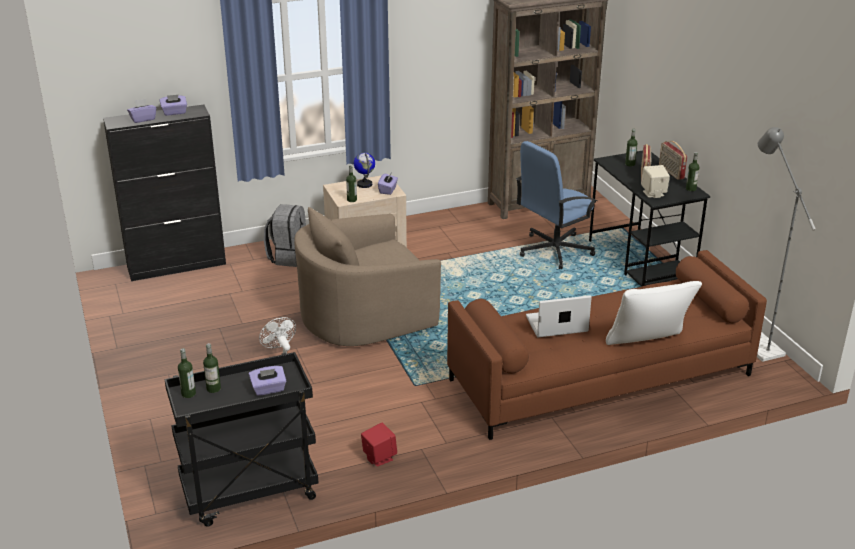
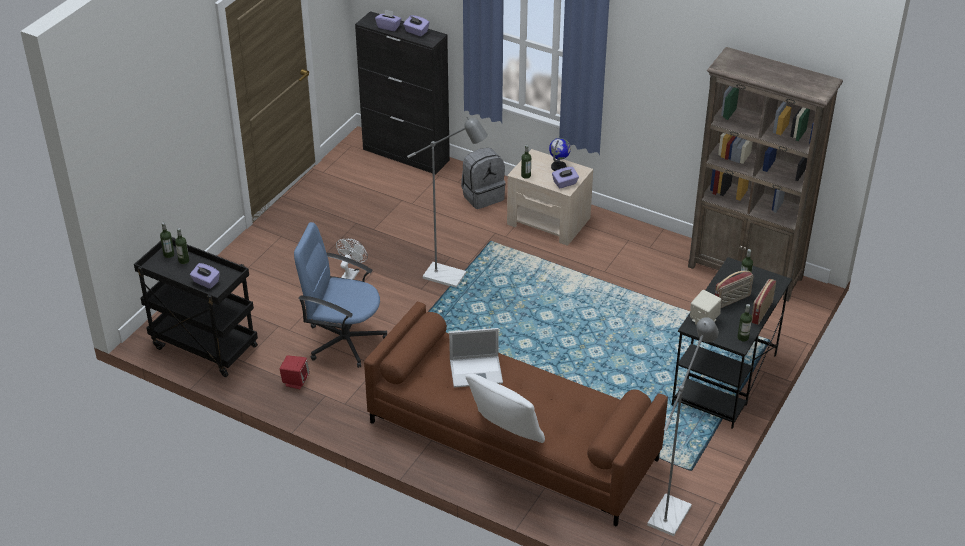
camera: 50 degrees right, 10 degrees up
(364, 315) = (451, 277): beige armchair -> grey floor lamp
(554, 250) = (674, 322): blue office chair -> blue office chair (344, 340)
(555, 324) = (477, 371): laptop -> laptop turned 135 degrees clockwise

